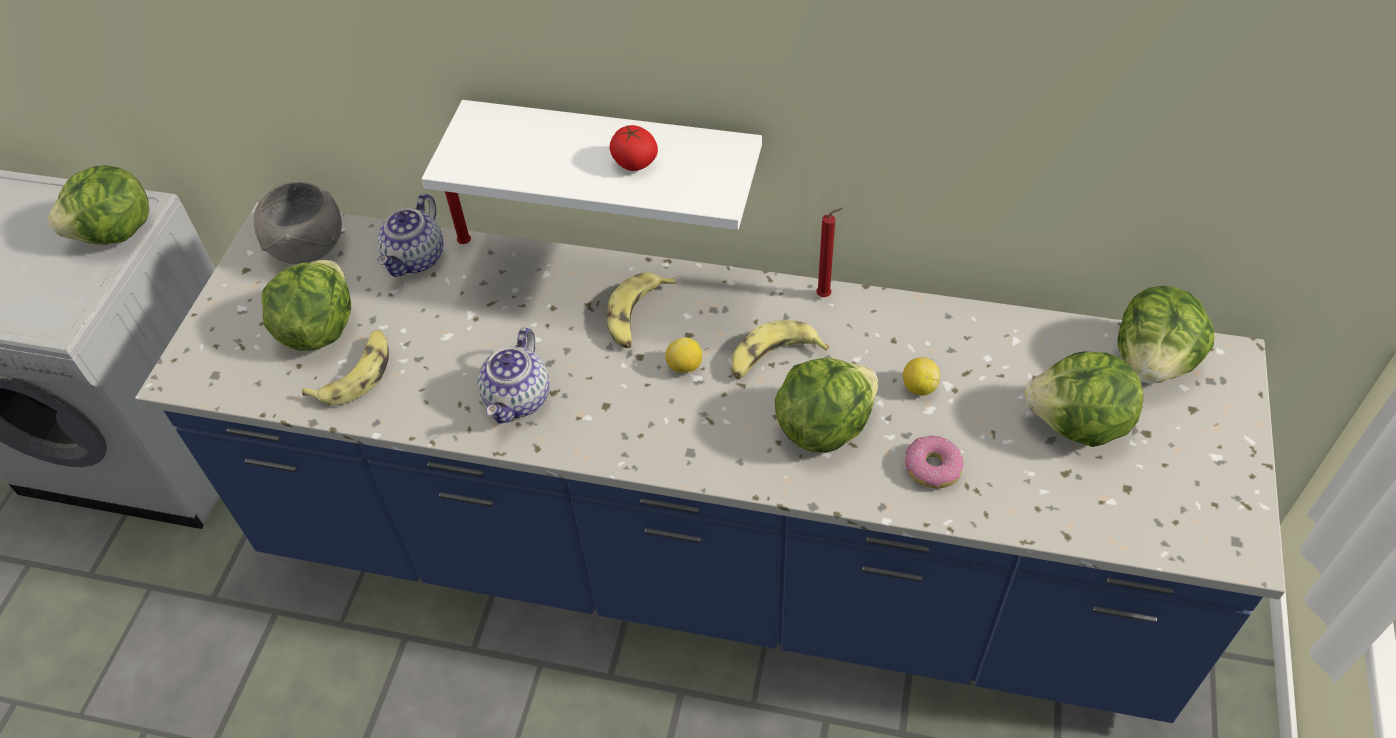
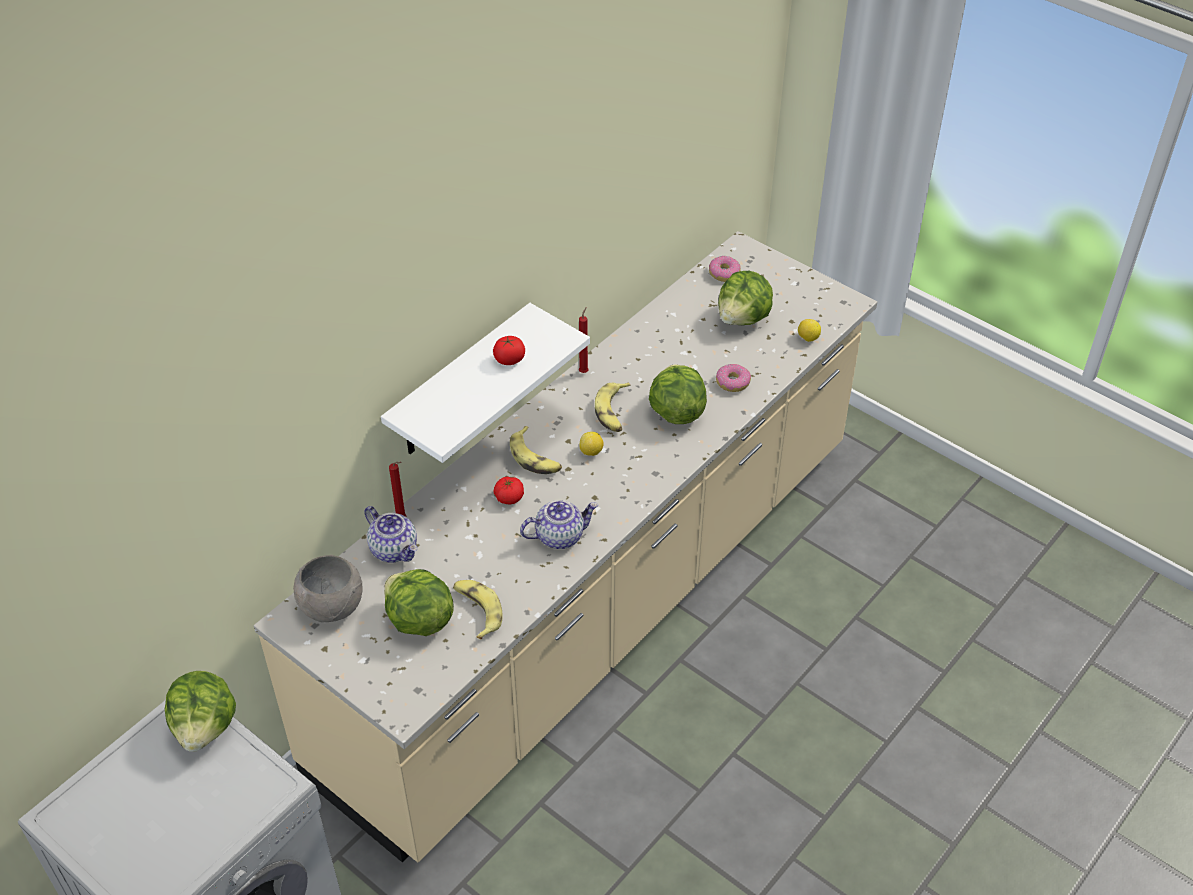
camera: 65 degrees left, 5 degrees down
(518, 399) = (560, 535): teapot -> teapot turned 60 degrees counterclockwise
(554, 321) = (509, 497): none -> tomato
(709, 560) = (596, 605): blue counter -> beige counter
(919, 387) = (677, 363): lemon -> lemon (808, 338)
(1153, 361) = (724, 273): lettuce -> donut

